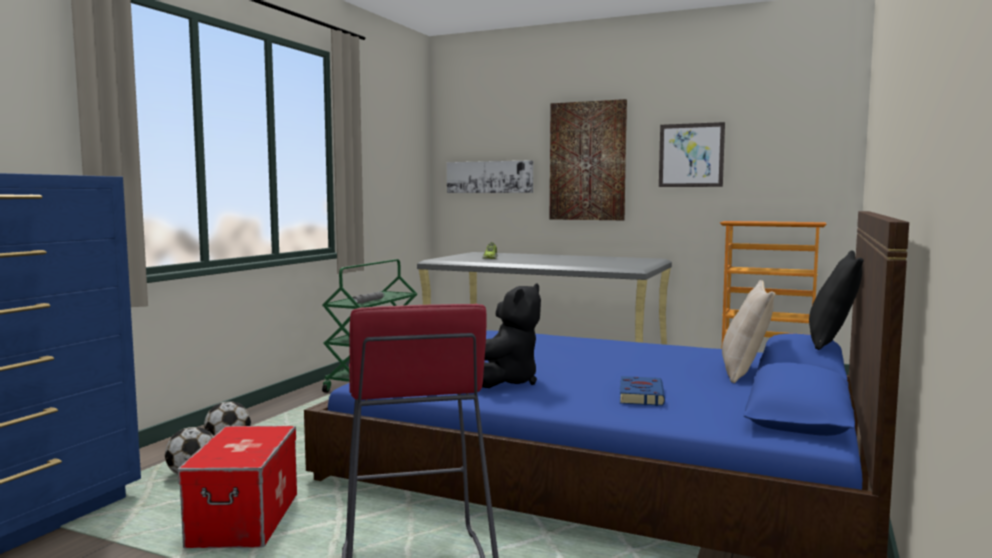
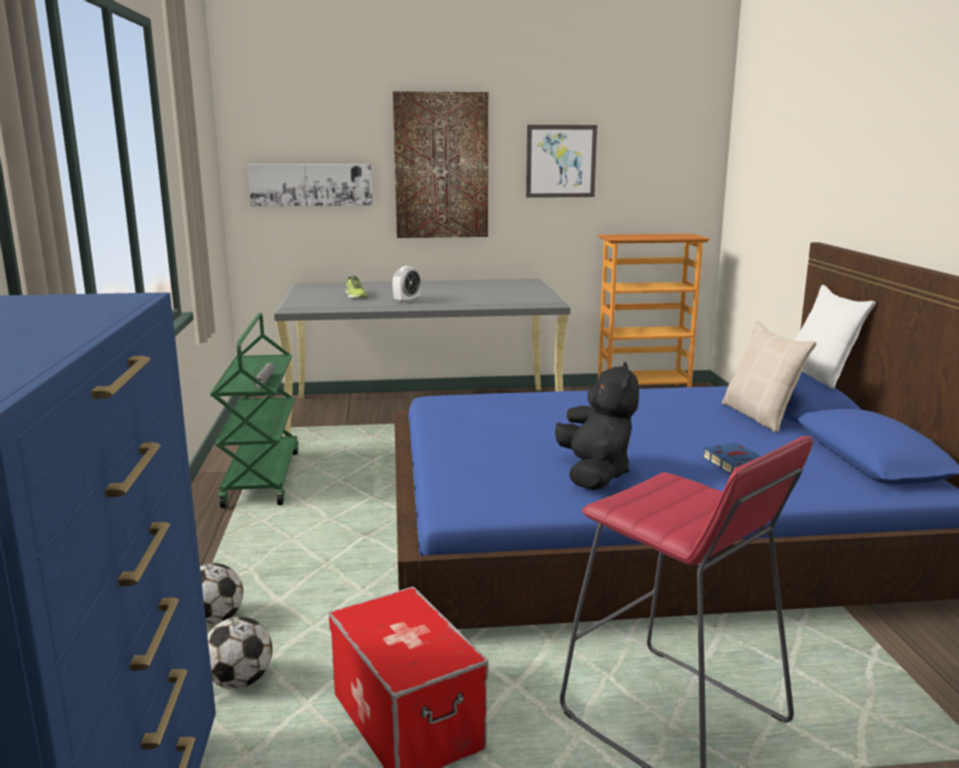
camera: 30 degrees left, 10 degrees up
(518, 262) = (407, 301): none -> alarm clock
(831, 342) = (821, 375): black pillow -> white pillow

